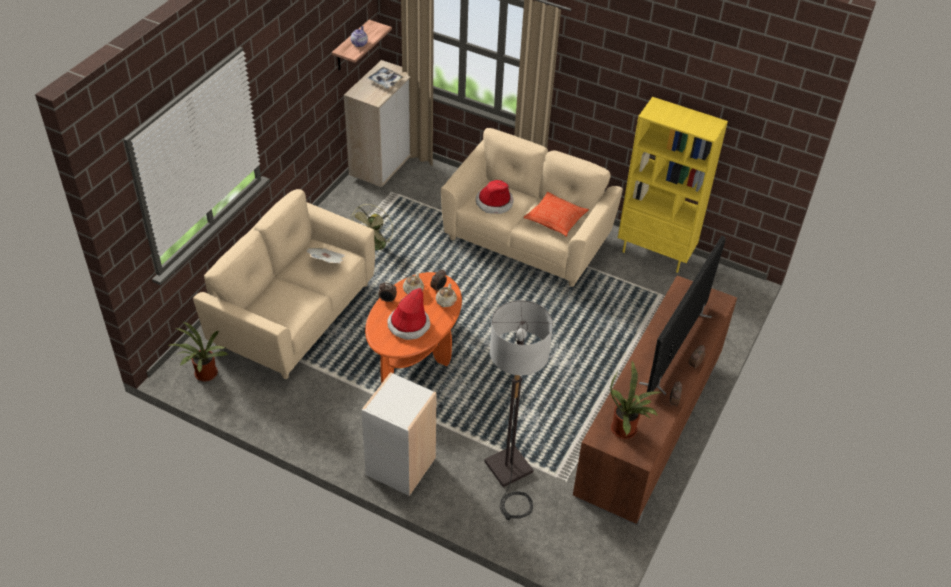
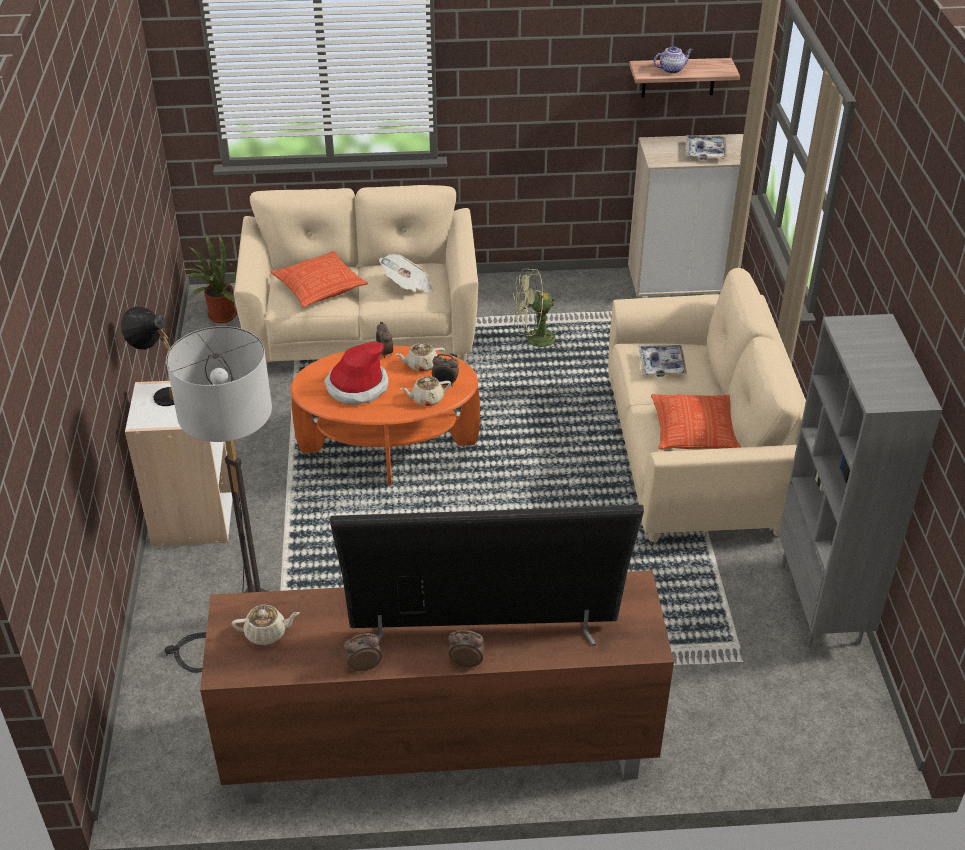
camera: 60 degrees right, 5 degrees down
(290, 301) = (320, 289): none -> orange pillow
(383, 400) = (161, 392): none -> black table lamp
(494, 203) = (661, 365): hat -> tray
(626, 430) = (267, 633): potted plant -> beige teapot
(655, 253) = (822, 604): yellow bookcase -> grey bookcase

